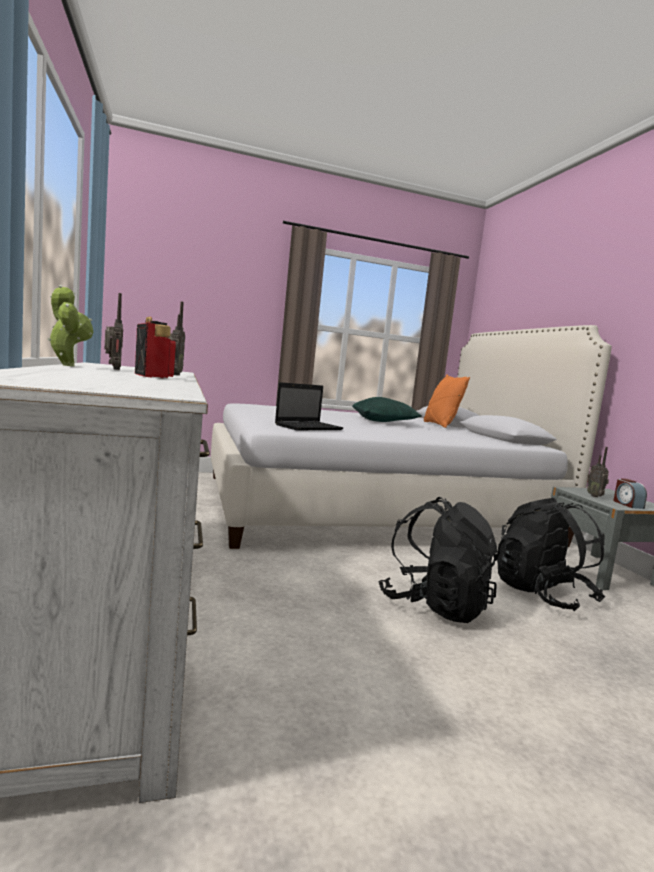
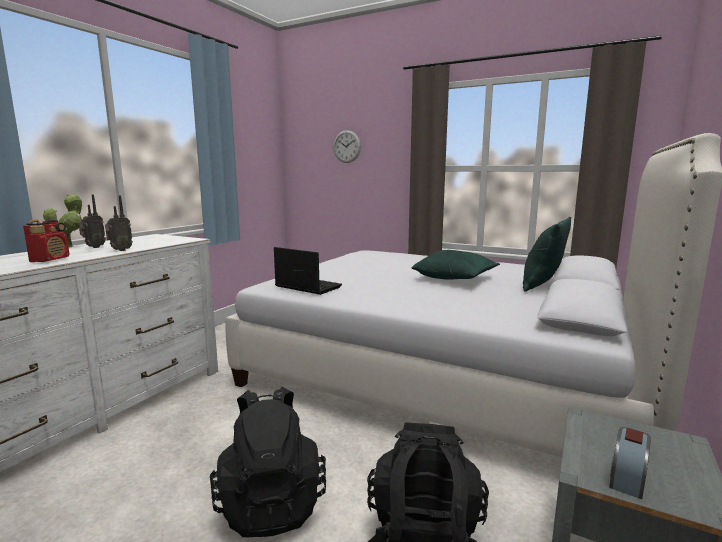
camera: 45 degrees right, 5 degrees up
(202, 287) = (347, 146): none -> wall clock
(309, 427) = (306, 287): laptop -> laptop turned 150 degrees counterclockwise
(440, 425) = (542, 286): orange pillow -> green pillow
(595, 496) = (600, 444): radio -> none

